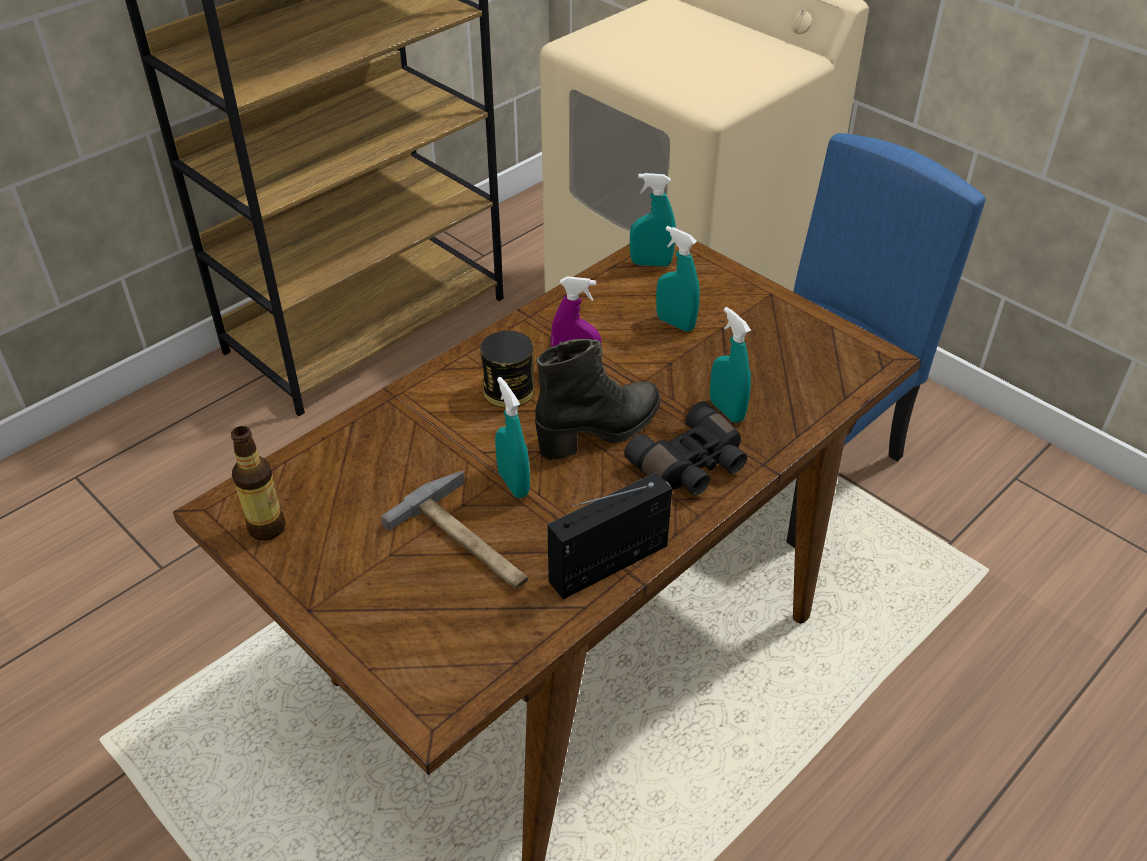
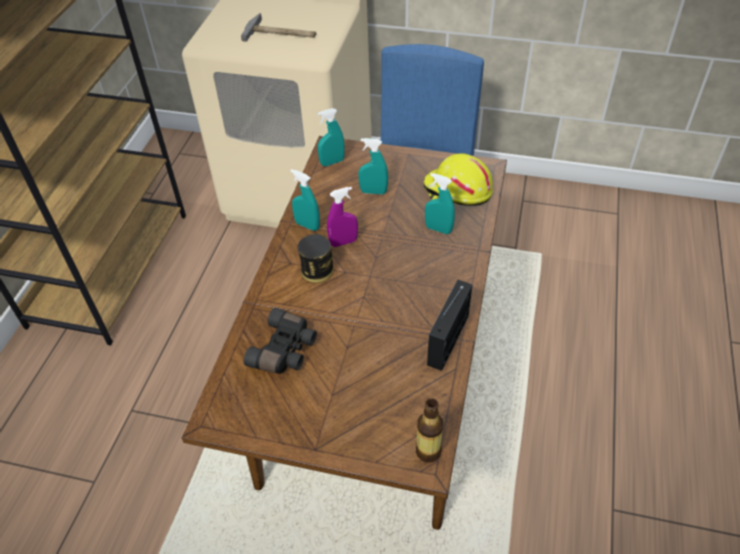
camera: 30 degrees left, 5 degrees up
(267, 527) = (248, 416): bottle -> bottle (428, 451)
(469, 541) = (368, 365): hammer -> hammer (281, 33)
(513, 483) = (364, 322): turquoise spray bottle -> turquoise spray bottle (307, 225)
(600, 431) = (385, 270): black boot -> none
(691, 466) = (445, 267): black binoculars -> black binoculars (285, 350)
(801, 371) = (457, 191): none -> yellow hard hat

